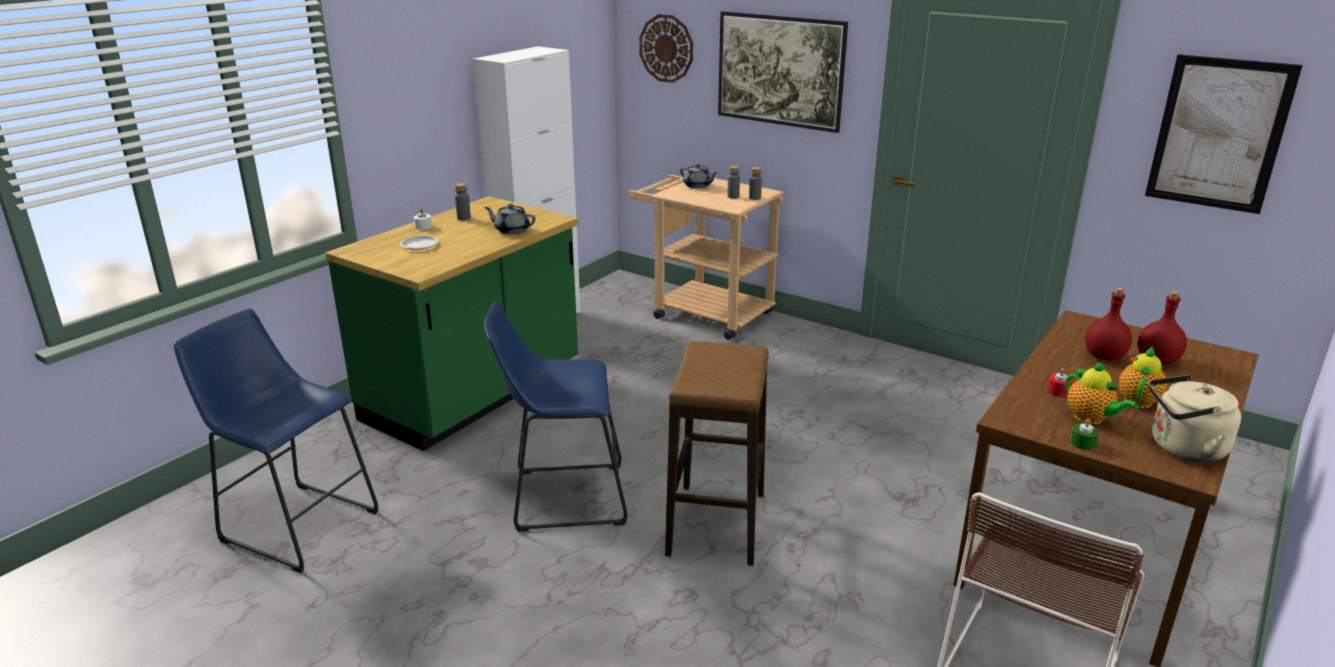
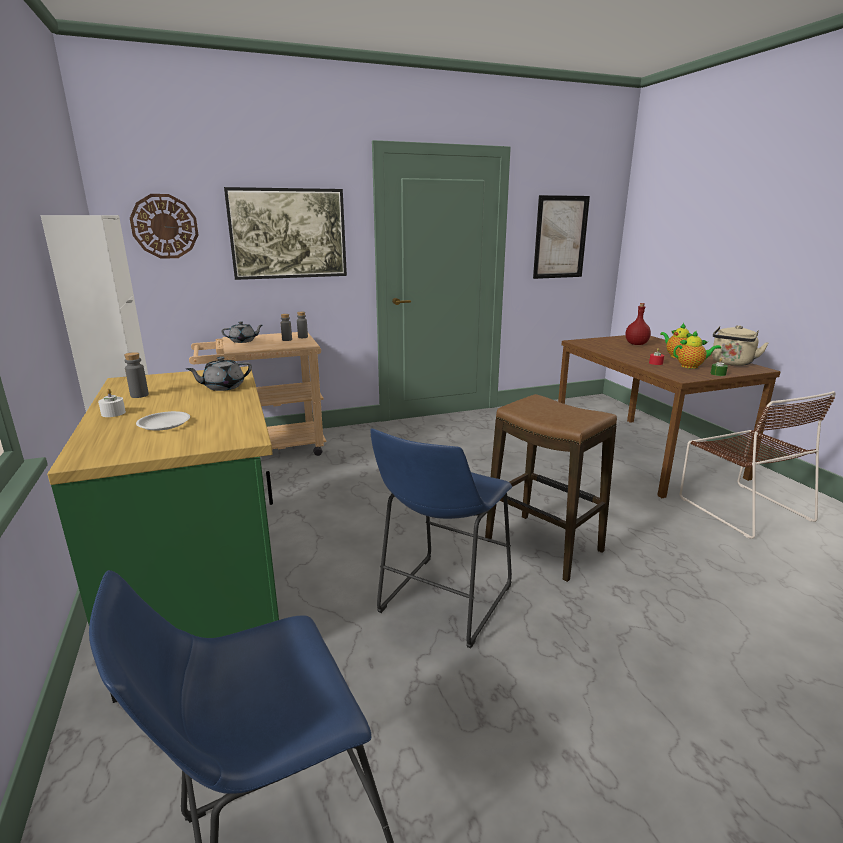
camera: 55 degrees left, 5 degrees down
(1103, 357) = (623, 349): red bottle -> none

